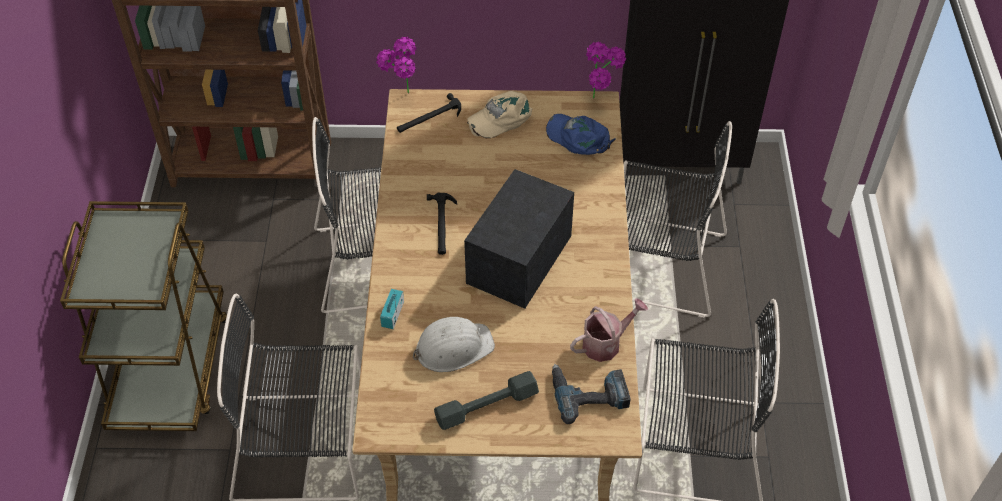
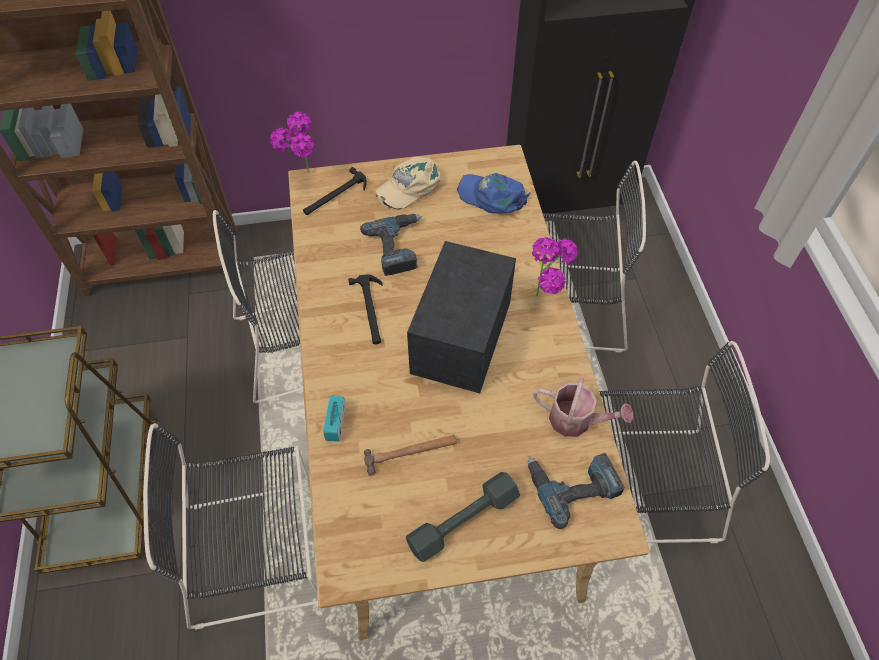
camera: 10 degrees left, 5 degrees up
(453, 347) = (411, 453): white hard hat -> hammer
(479, 172) = (398, 247): none -> power drill
(601, 101) = (506, 156): potted plant -> potted plant (547, 298)
(606, 343) = (576, 420): watering can -> watering can turned 60 degrees clockwise

